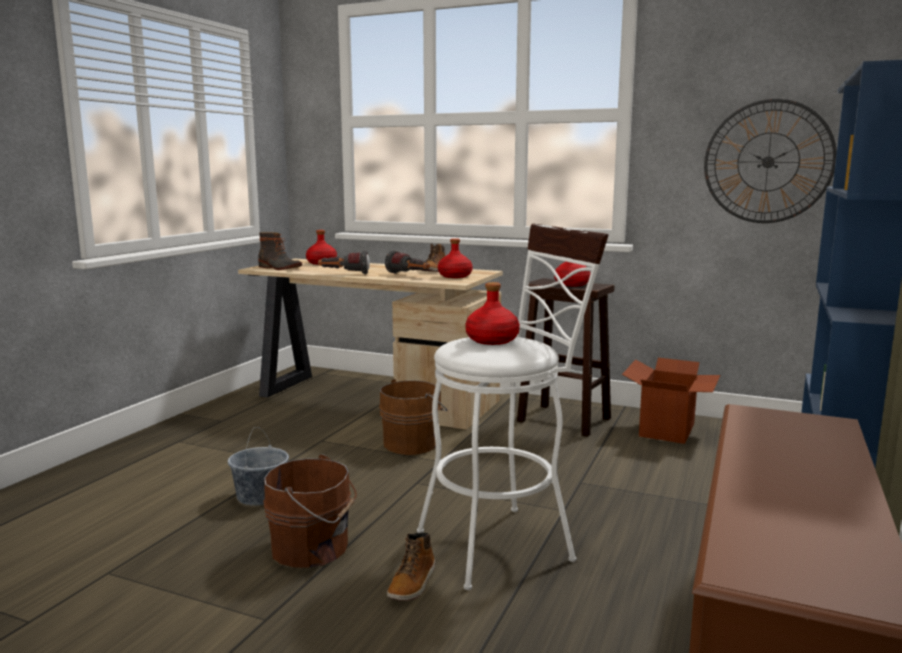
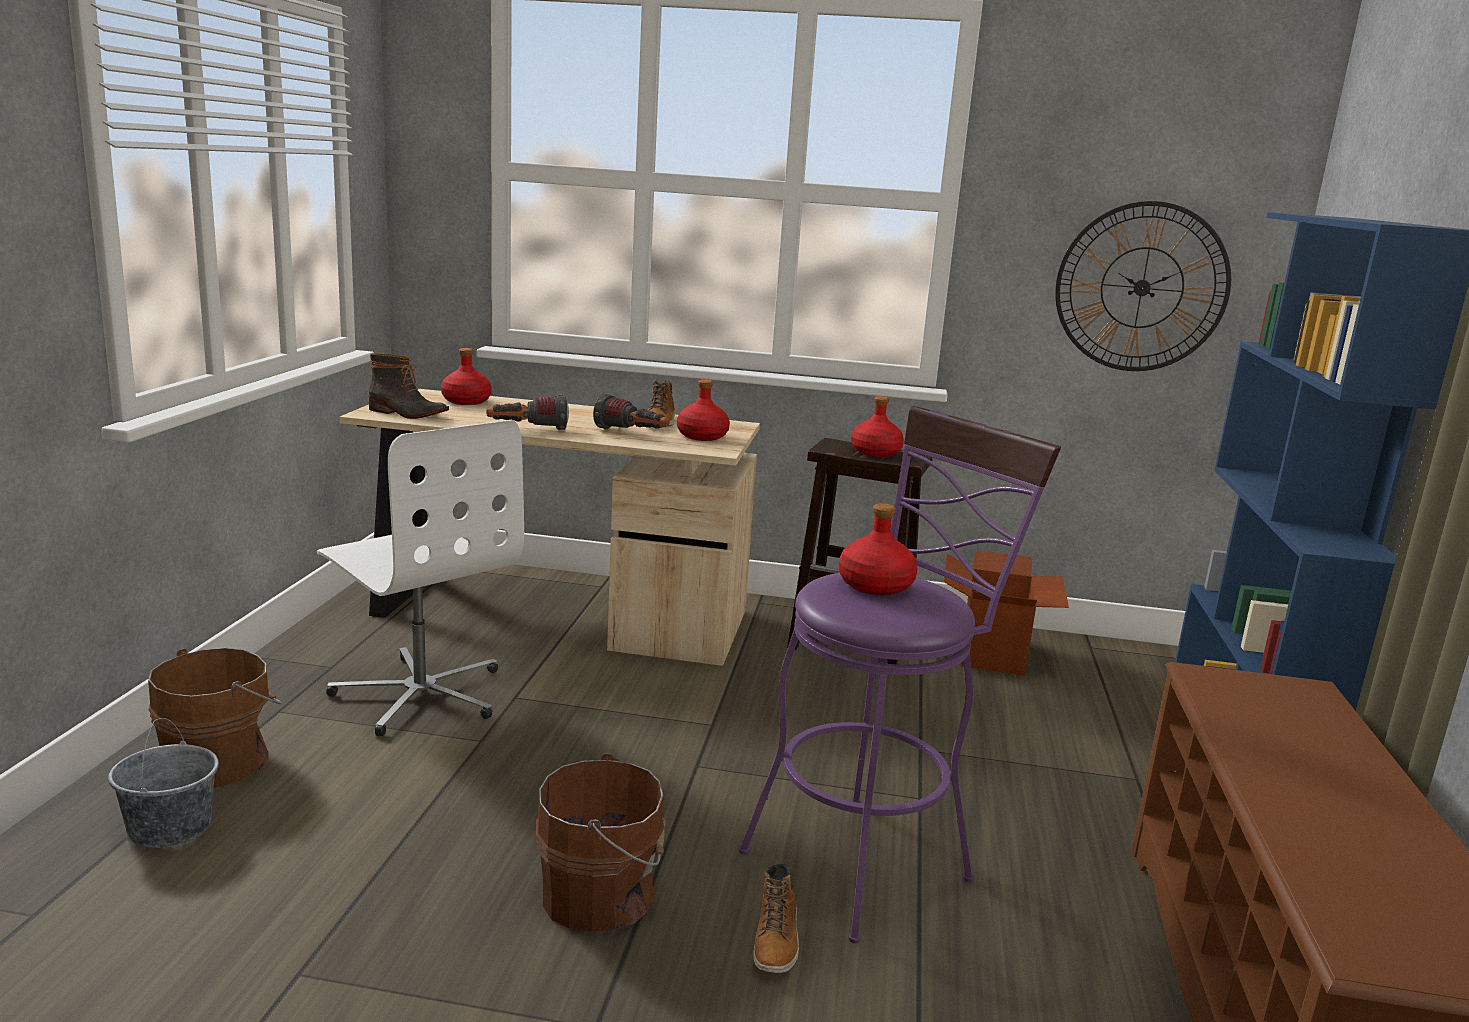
camera: 15 degrees left, 5 degrees up
(260, 496) = (472, 808): grey bucket -> grey bucket (169, 827)
(265, 436) = (421, 694): none -> white office chair
(413, 443) = (657, 695): brown bucket -> brown bucket (221, 760)
(505, 542) = (868, 858): white stool -> purple stool

